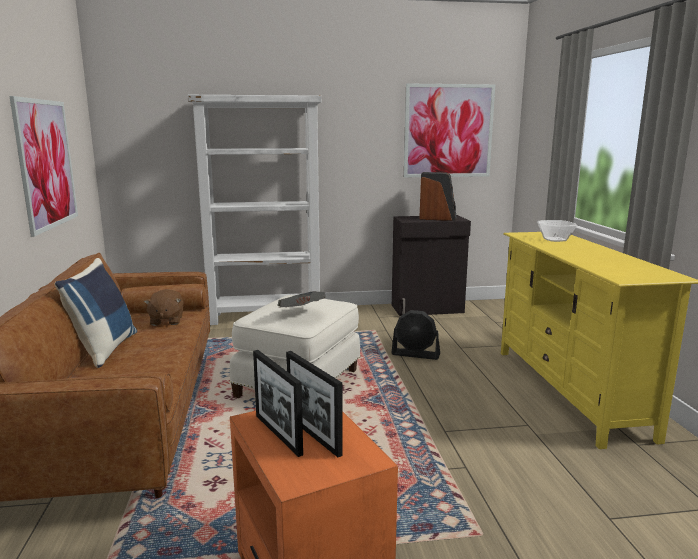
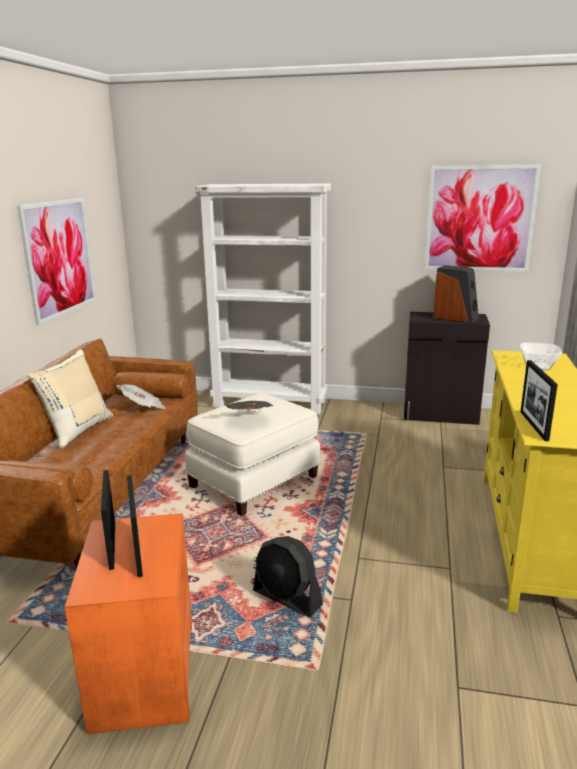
camera: 20 degrees right, 5 degrees up
(104, 349) = (77, 430): blue pillow -> beige pillow
(166, 321) = (143, 408): brown plush toy -> newspaper
(416, 354) = (389, 467): black fan -> black fan (287, 598)
(609, 273) = (533, 425): none -> picture frame

